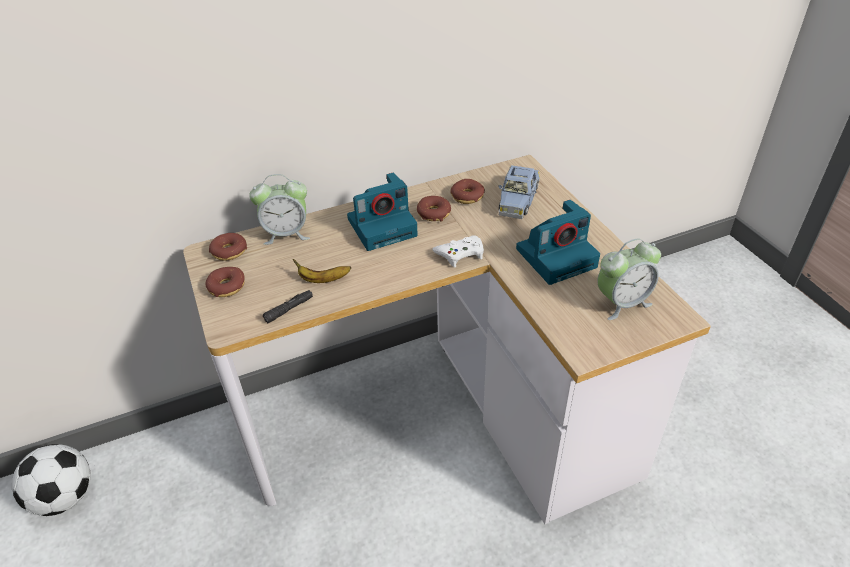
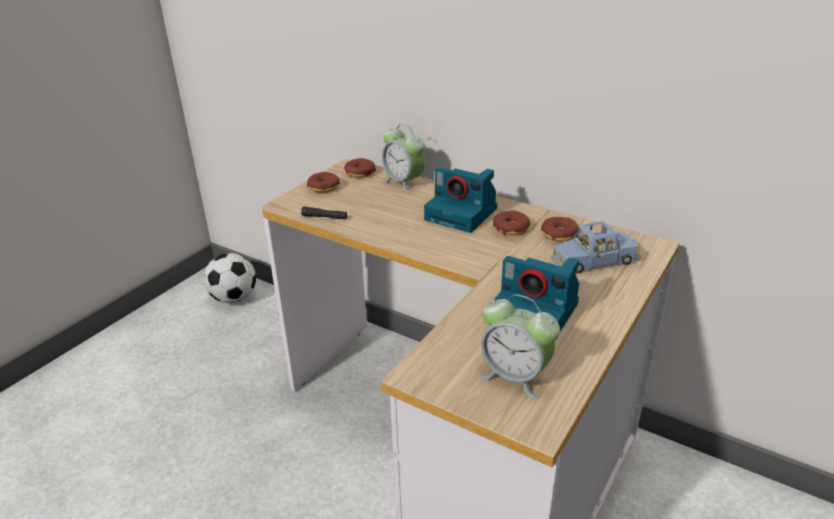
camera: 55 degrees right, 10 degrees down
(323, 280) = (370, 216): banana -> none
(460, 254) = (473, 261): white game controller -> none

